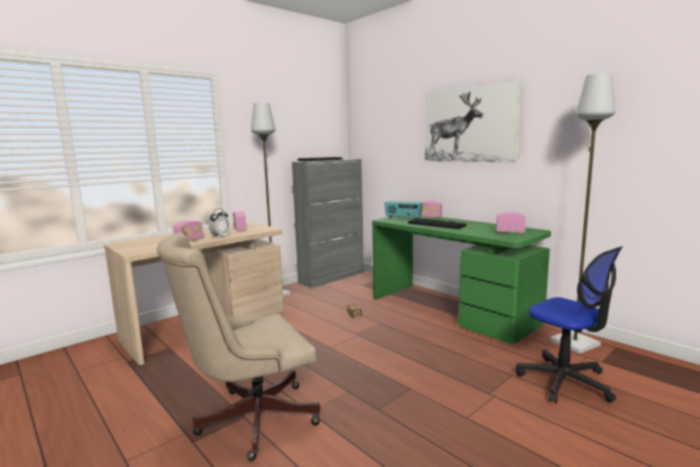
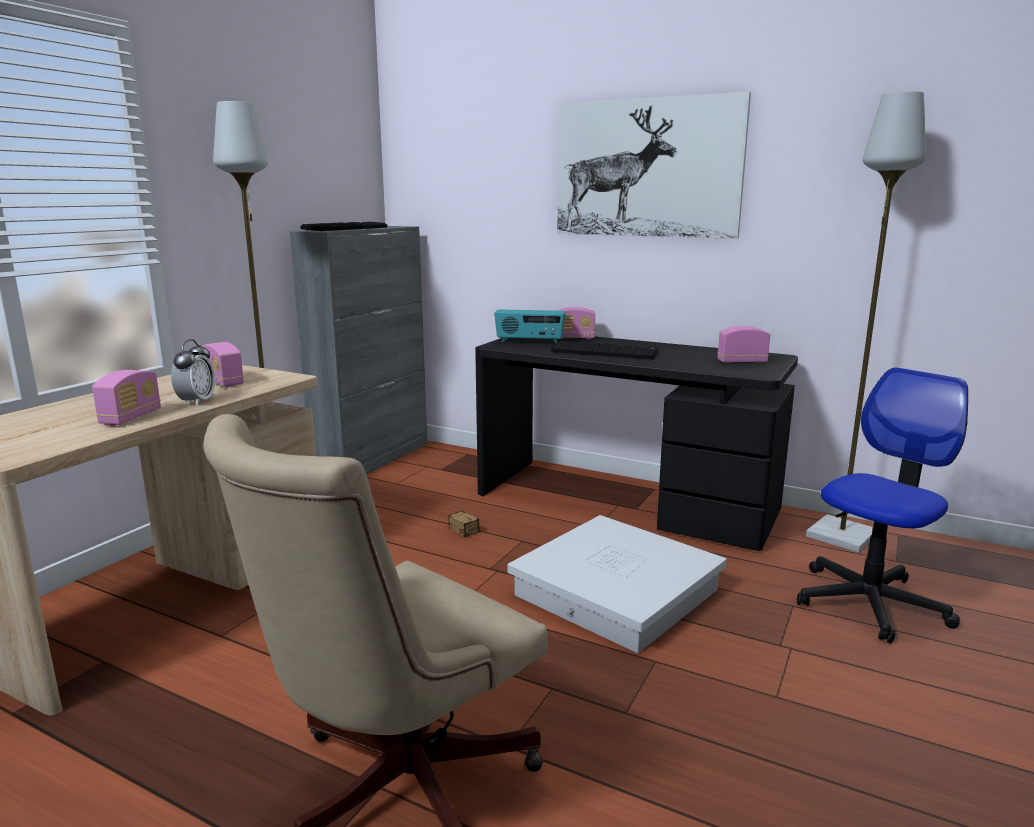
camera: 20 degrees left, 5 degrees up
(414, 354) = (617, 592): none -> white storage box
(451, 310) = (625, 501): green desk -> black desk
(565, 381) = (870, 603): office chair -> office chair turned 75 degrees counterclockwise

